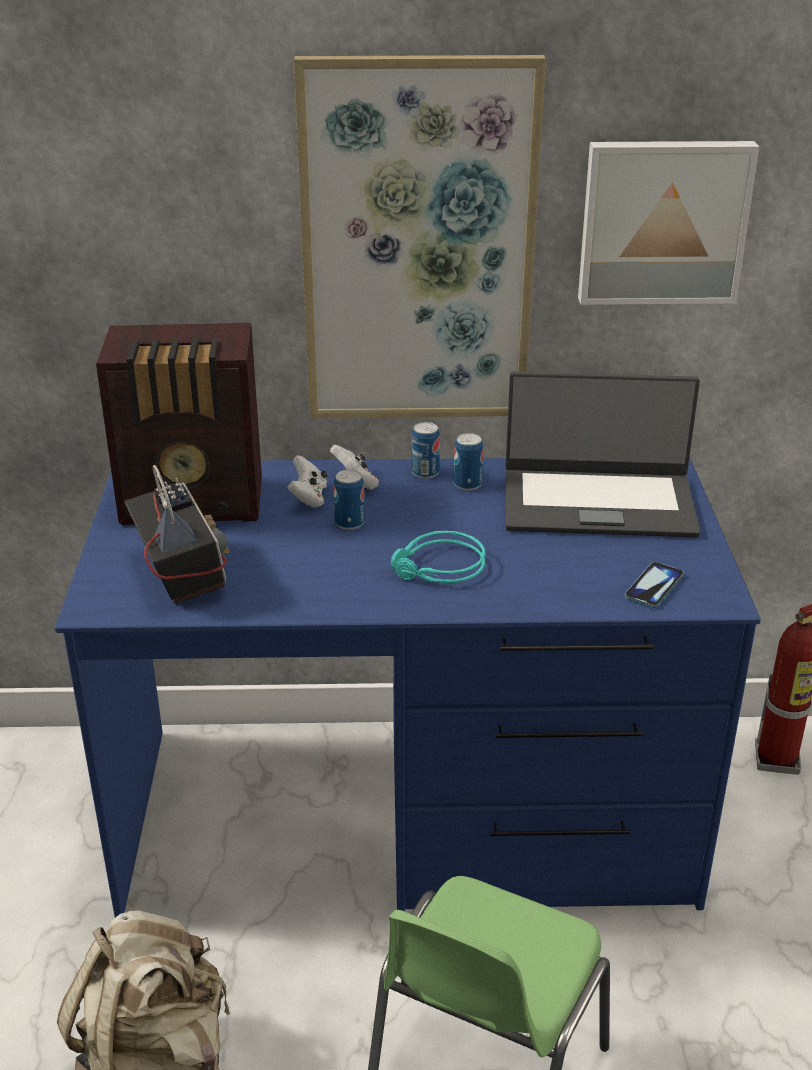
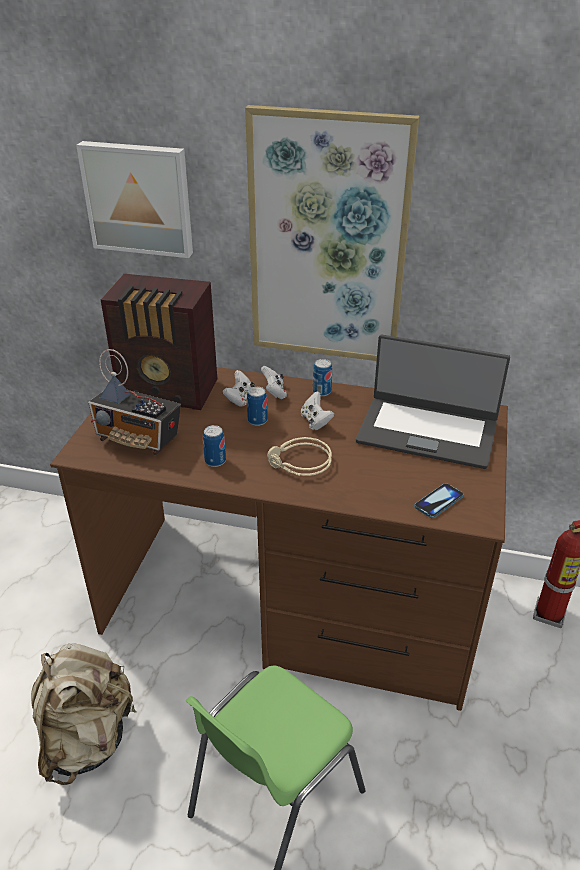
camera: 15 degrees right, 5 degrees up
(181, 573) = (139, 439): radio -> radio turned 120 degrees clockwise
(408, 817) = (292, 604): blue desk -> brown desk
(435, 512) = (315, 421): none -> white game controller
(438, 569) = (299, 463): turquoise headphones -> beige headphones
(467, 484) = (345, 404): can -> can (215, 461)
(663, 221) = (500, 242): picture -> picture (139, 198)

